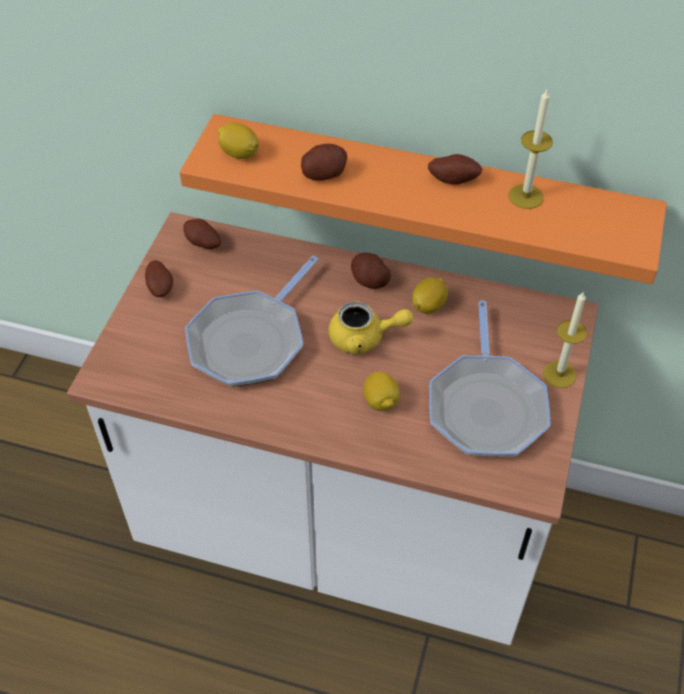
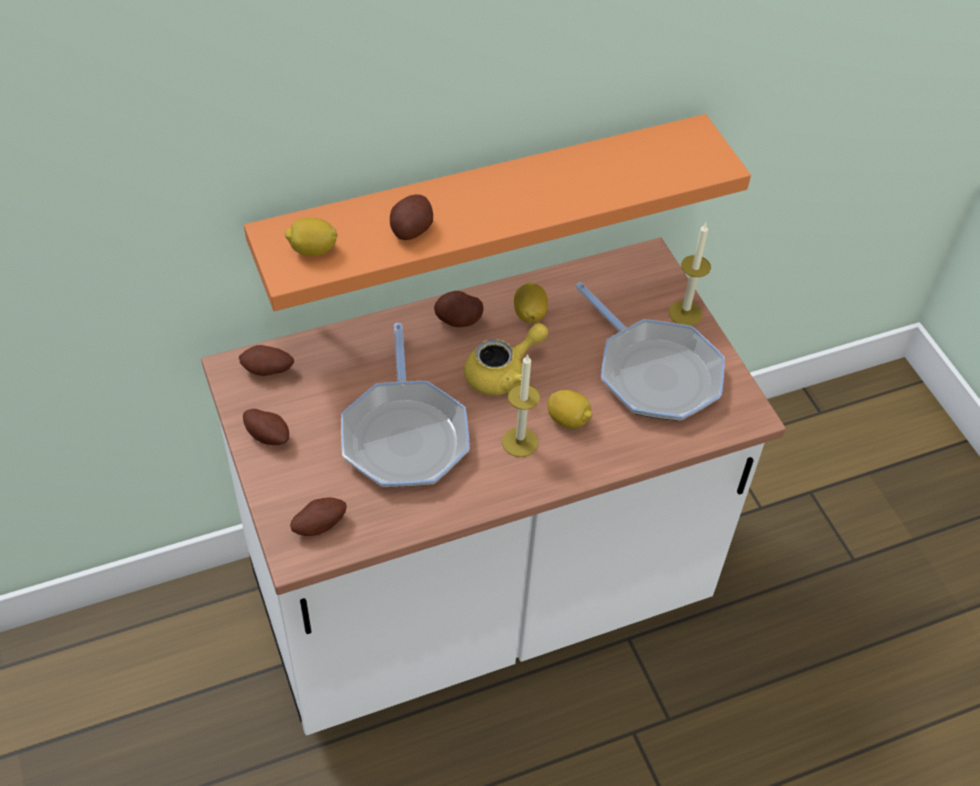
camera: 40 degrees left, 0 degrees up
(453, 179) = (526, 177): potato -> potato (319, 524)
(525, 196) = (598, 163): candle -> candle (520, 442)

